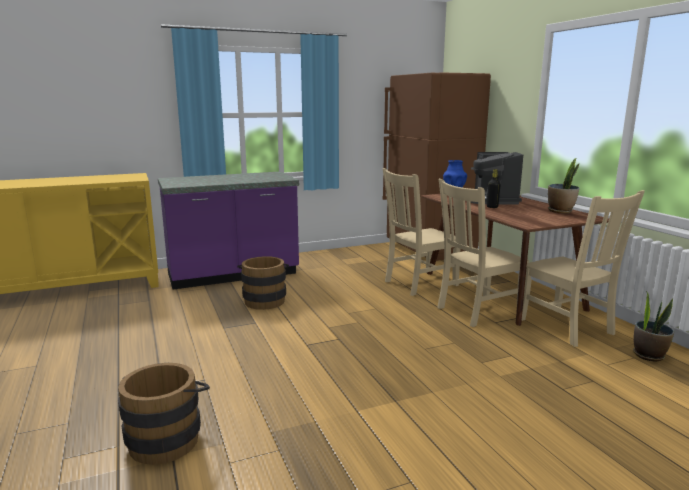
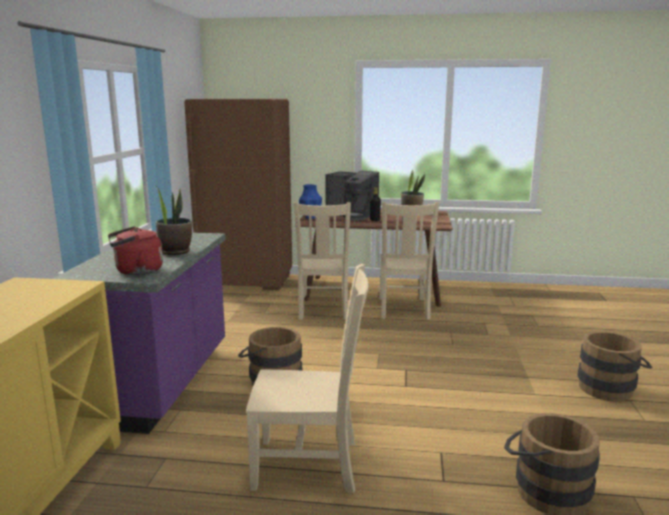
camera: 60 degrees left, 0 degrees up
(183, 183) = (136, 271): none -> red kettle
(429, 463) = (610, 388): none -> brown bucket
(567, 328) = (456, 296): beige chair -> beige chair (310, 465)
(649, 355) = (509, 292): potted plant -> potted plant (175, 251)

